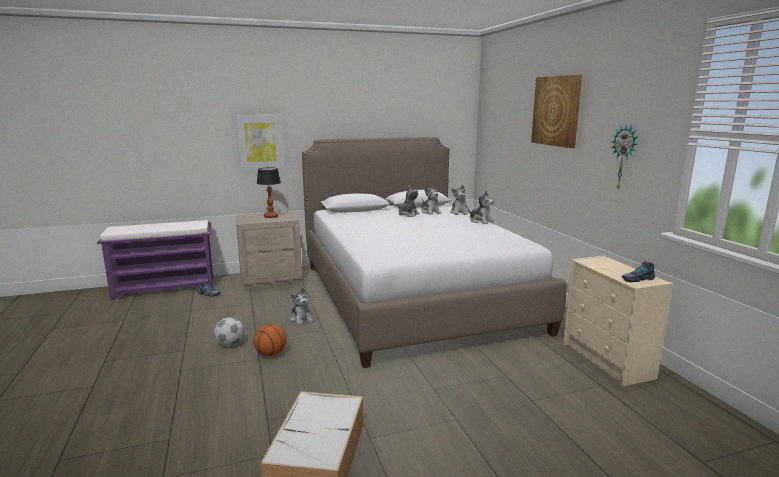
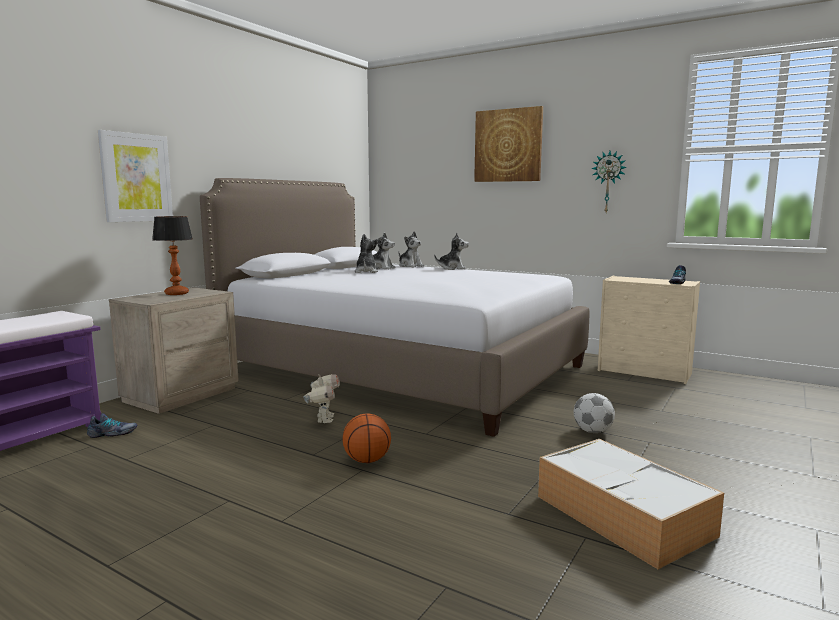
camera: 40 degrees left, 5 degrees down
(230, 344) = (288, 470): football -> football (592, 431)
(301, 319) = (323, 419): plush toy -> toy robot

